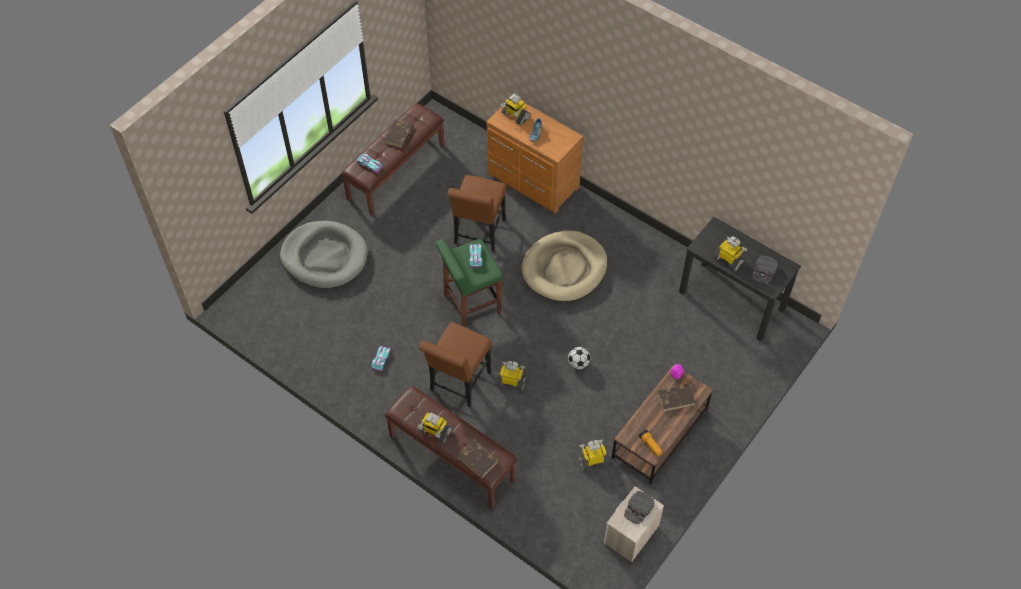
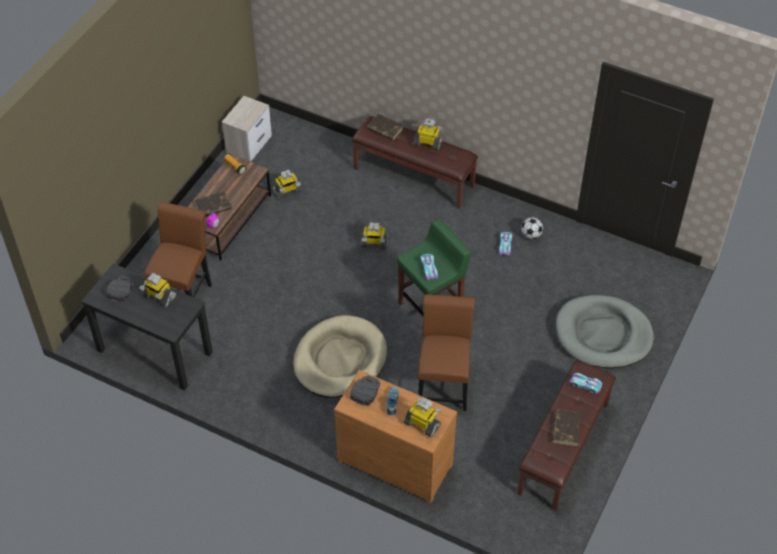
camera: 170 degrees right, 5 degrees down
(458, 384) = (424, 234): brown chair -> brown chair (184, 293)
(578, 363) = (311, 268): football -> football (531, 235)
(638, 509) = (242, 116): black cap -> black cap (365, 391)

